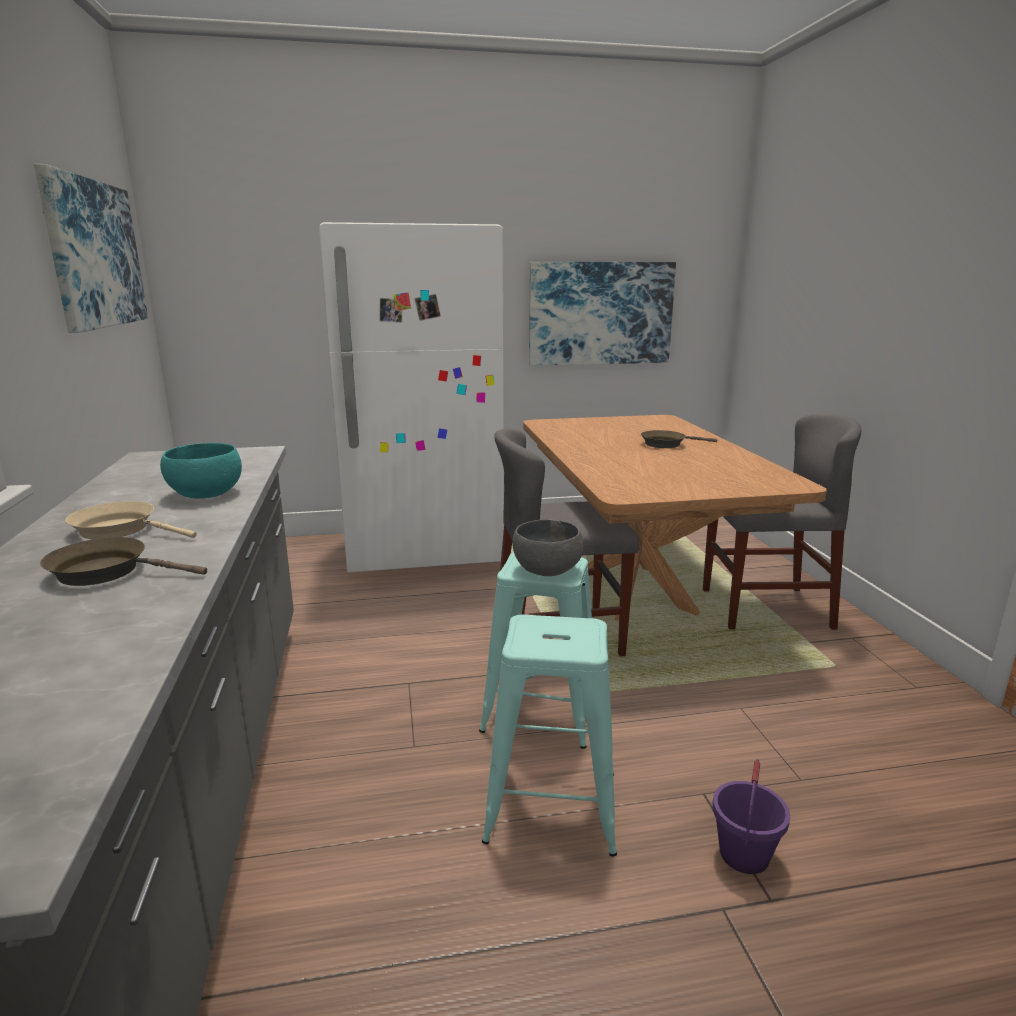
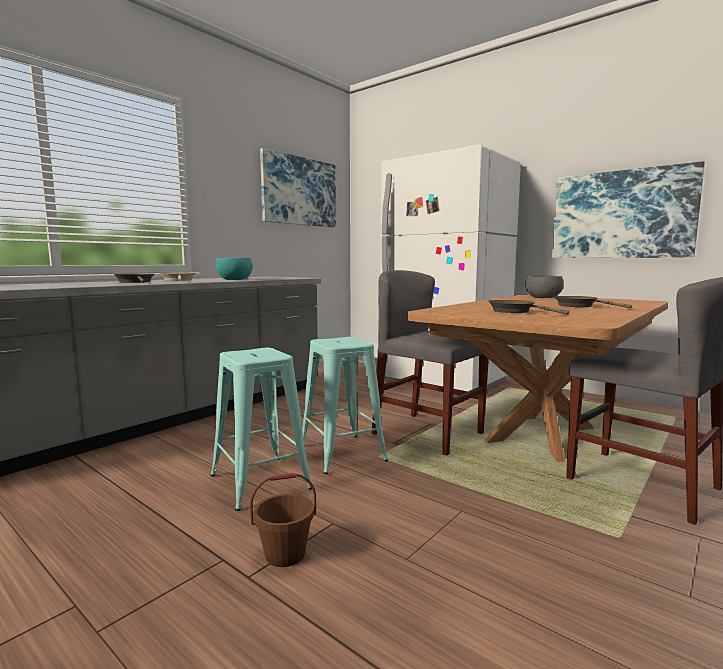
camera: 50 degrees right, 10 degrees down
(547, 569) = (338, 342): grey bowl -> grey bowl (543, 297)
(677, 473) = (515, 311): none -> brown frying pan
(744, 855) = (285, 554): purple bucket -> brown bucket

